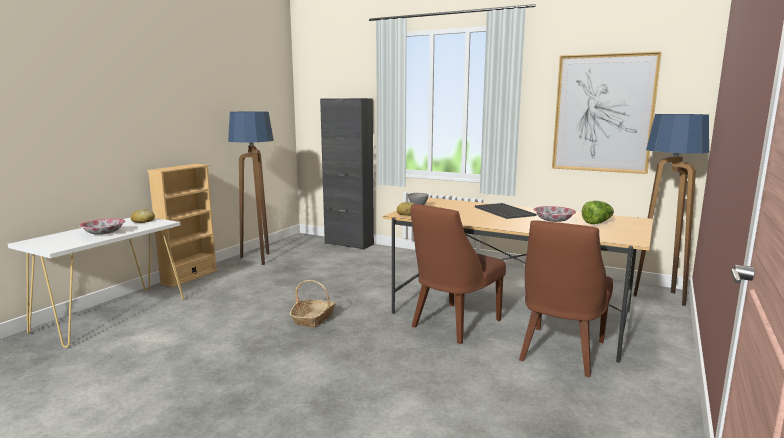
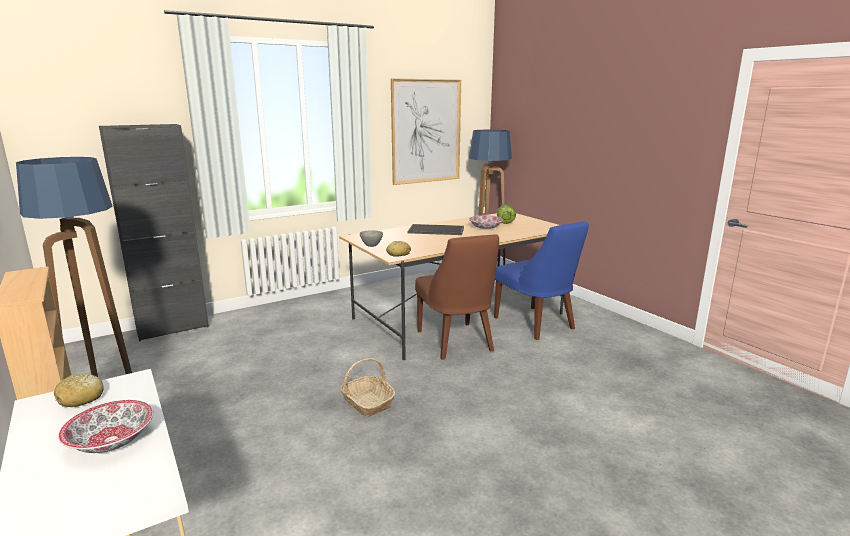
camera: 60 degrees left, 5 degrees up
(560, 352) = (536, 324): brown chair -> blue chair

